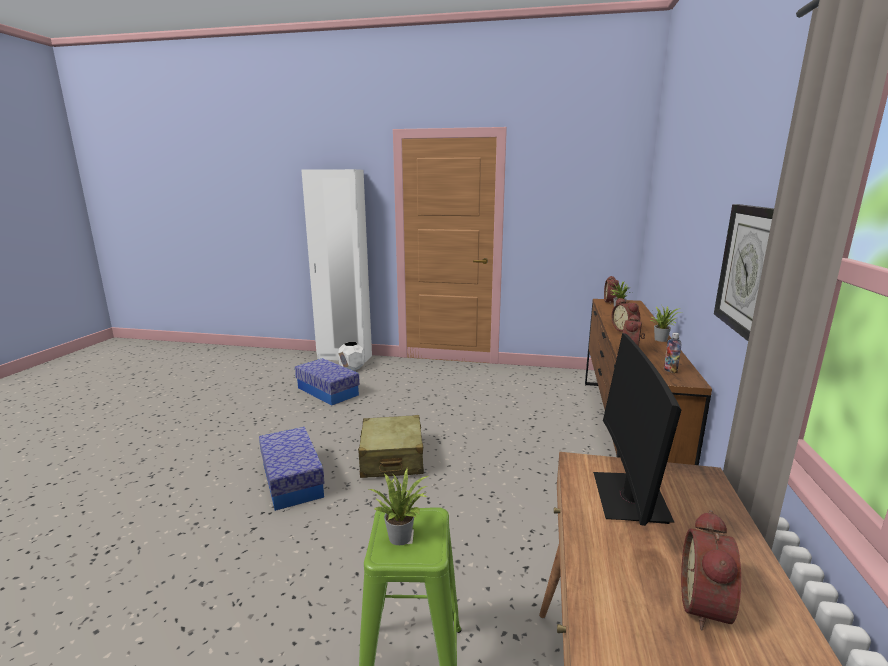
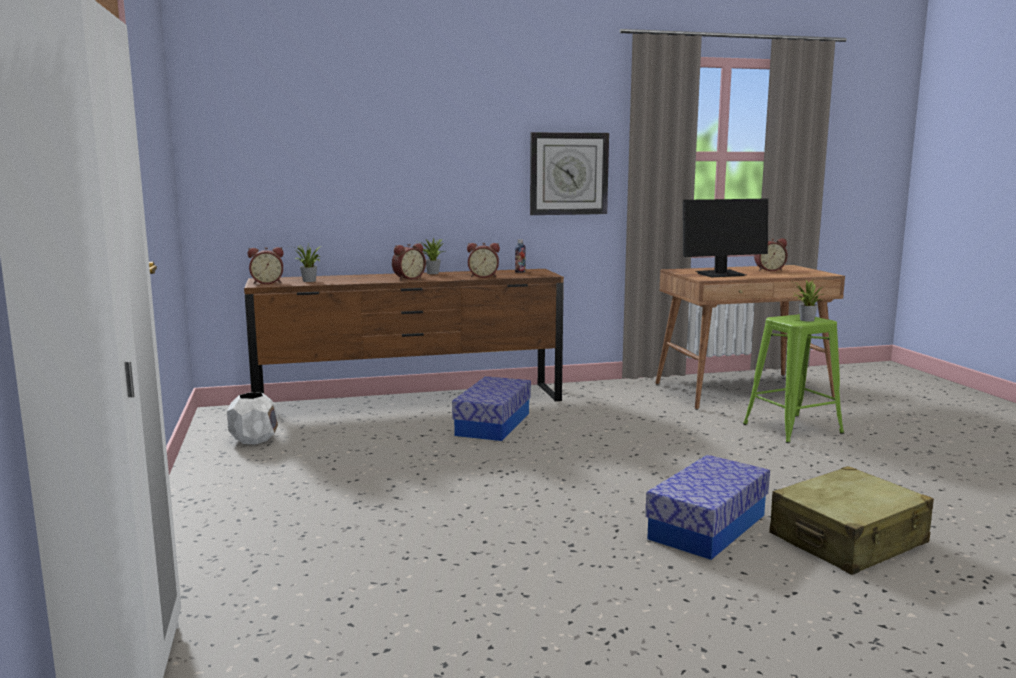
camera: 115 degrees left, 5 degrees down
(327, 391) = (409, 608): storage box -> storage box (493, 424)
(352, 368) = (234, 629): white planter -> white planter (254, 440)
(392, 458) = (584, 486): beige suitcase -> beige suitcase (848, 540)

